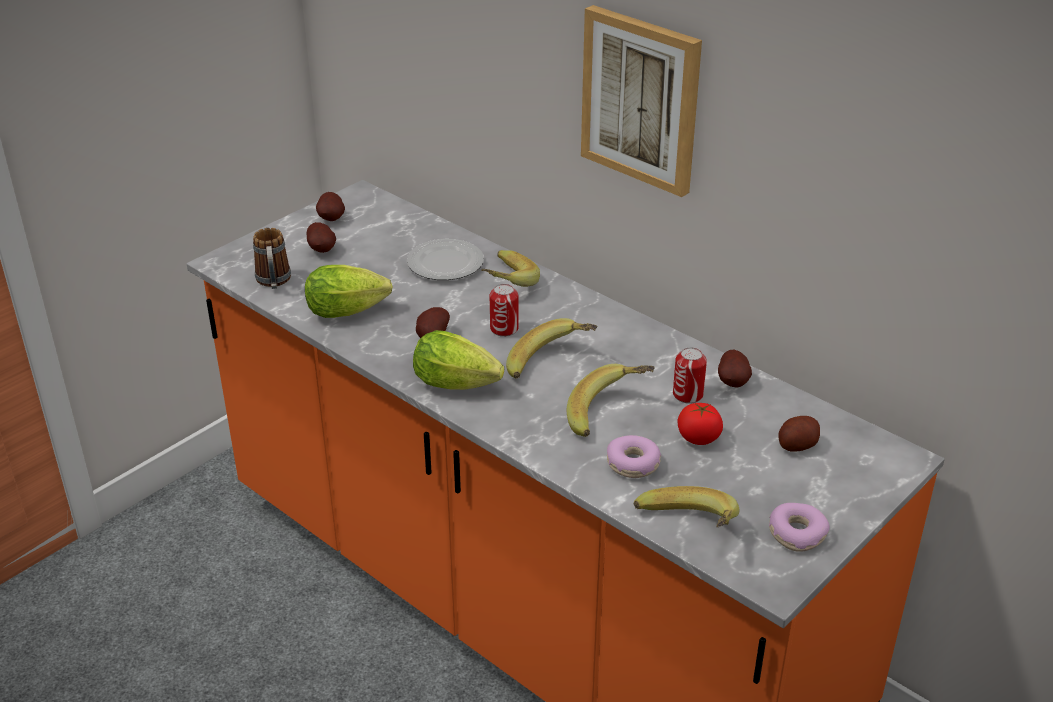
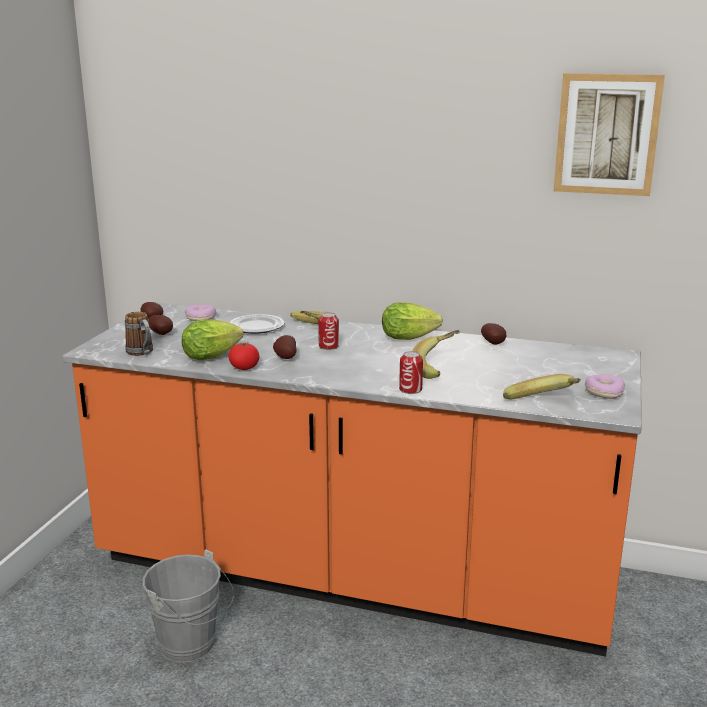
camera: 25 degrees left, 15 degrees down
(284, 647) = (192, 646): none -> grey bucket
(460, 385) = (329, 373): lettuce -> lettuce (412, 338)
(551, 365) = (377, 355): banana -> none
(633, 464) = (477, 385): donut -> donut (201, 318)
(641, 99) = (394, 175): picture -> picture (607, 134)
(687, 394) = (474, 352): can -> can (410, 389)
(698, 438) = (501, 367): tomato -> tomato (244, 368)
(797, 445) = (559, 360): potato -> none

